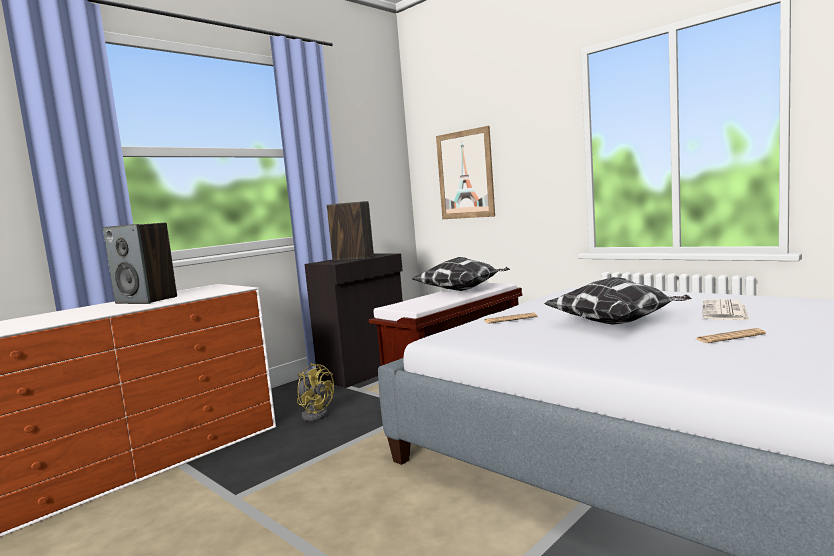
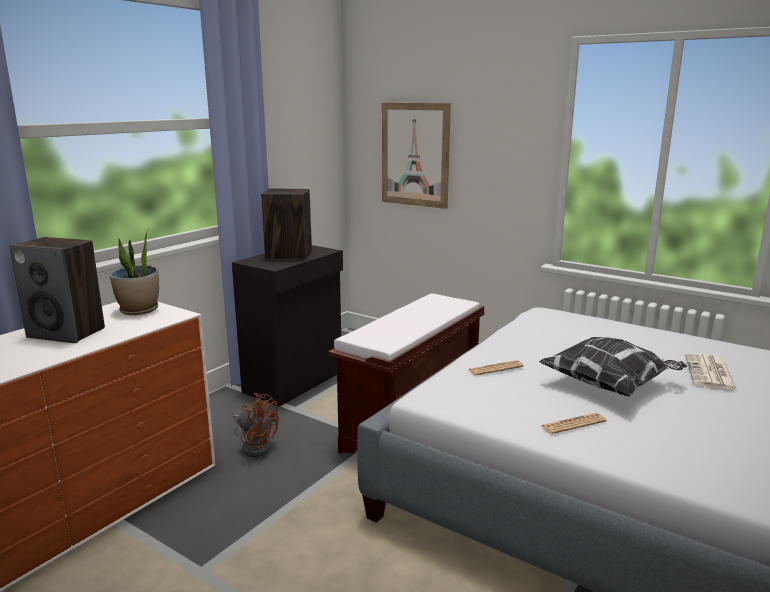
camera: 10 degrees left, 10 degrees up
(212, 288) = (139, 310): none -> potted plant
(315, 414) = (256, 446): yellow fan -> brown fan
(462, 291) = (424, 311): pillow -> none
(730, 337) = (727, 419): newspaper -> newspaper (573, 424)

